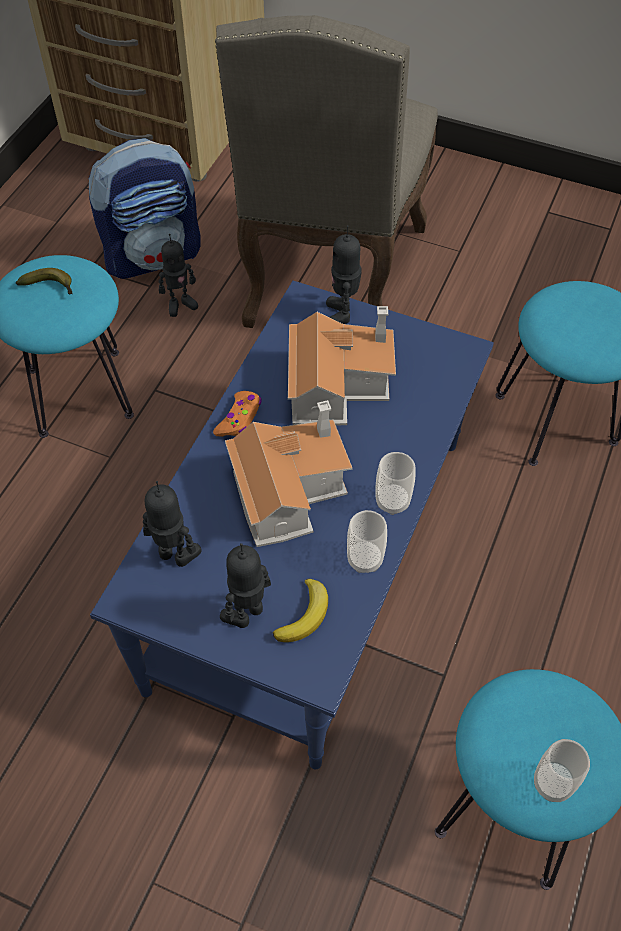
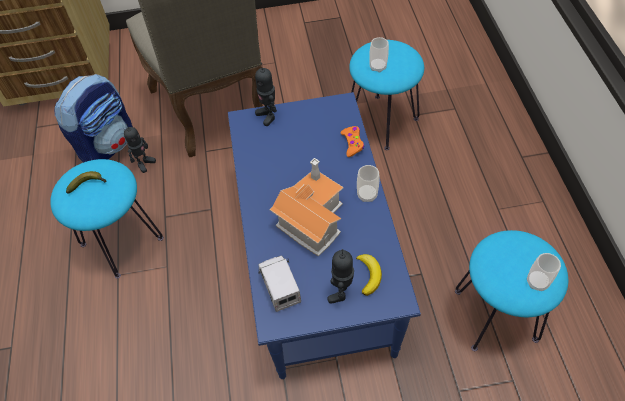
camera: 30 degrees left, 0 degrees up
(175, 556) = (279, 286): toy robot -> toy truck
(239, 419) = (257, 197): orange game controller -> orange game controller (352, 143)
(337, 384) = (293, 152): toy house -> none
(365, 559) = (376, 230): cup -> cup (378, 67)

